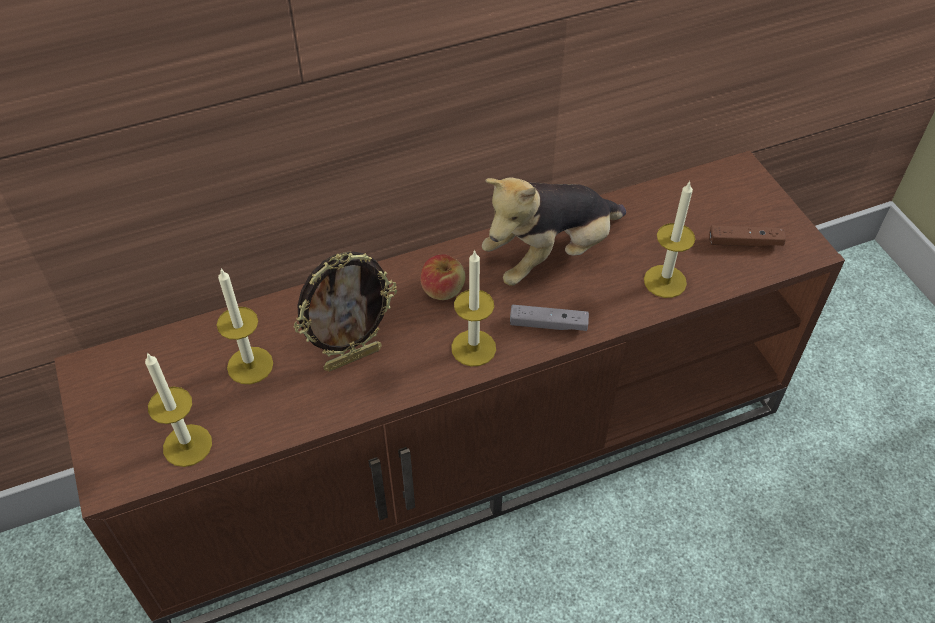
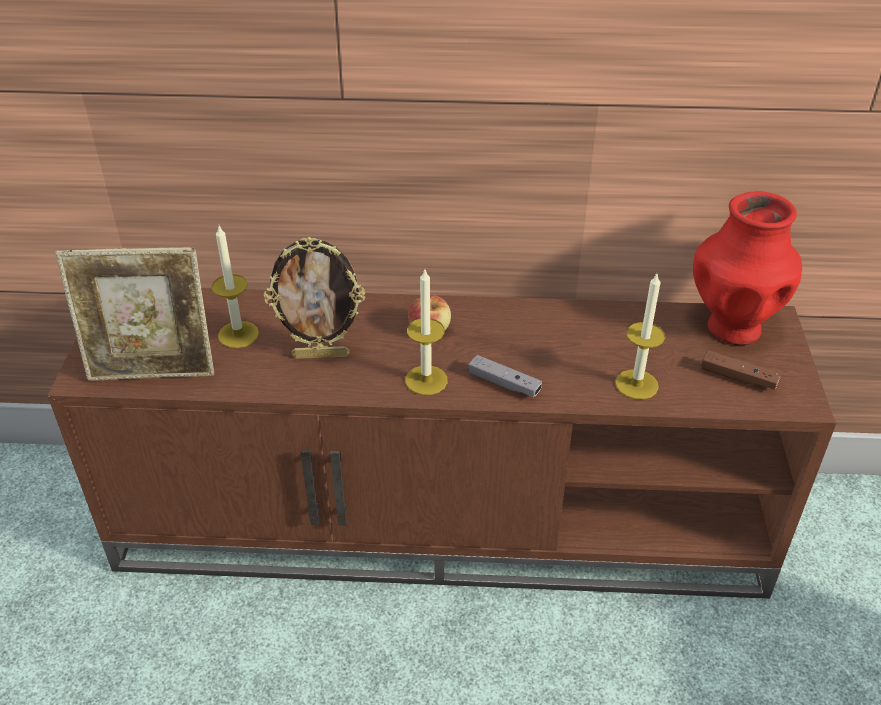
camera: 25 degrees right, 10 degrees down
(187, 445) = (154, 373): candle -> picture frame
(550, 255) = (542, 332): plush toy -> none
(712, 190) = (733, 327): none -> red vase

